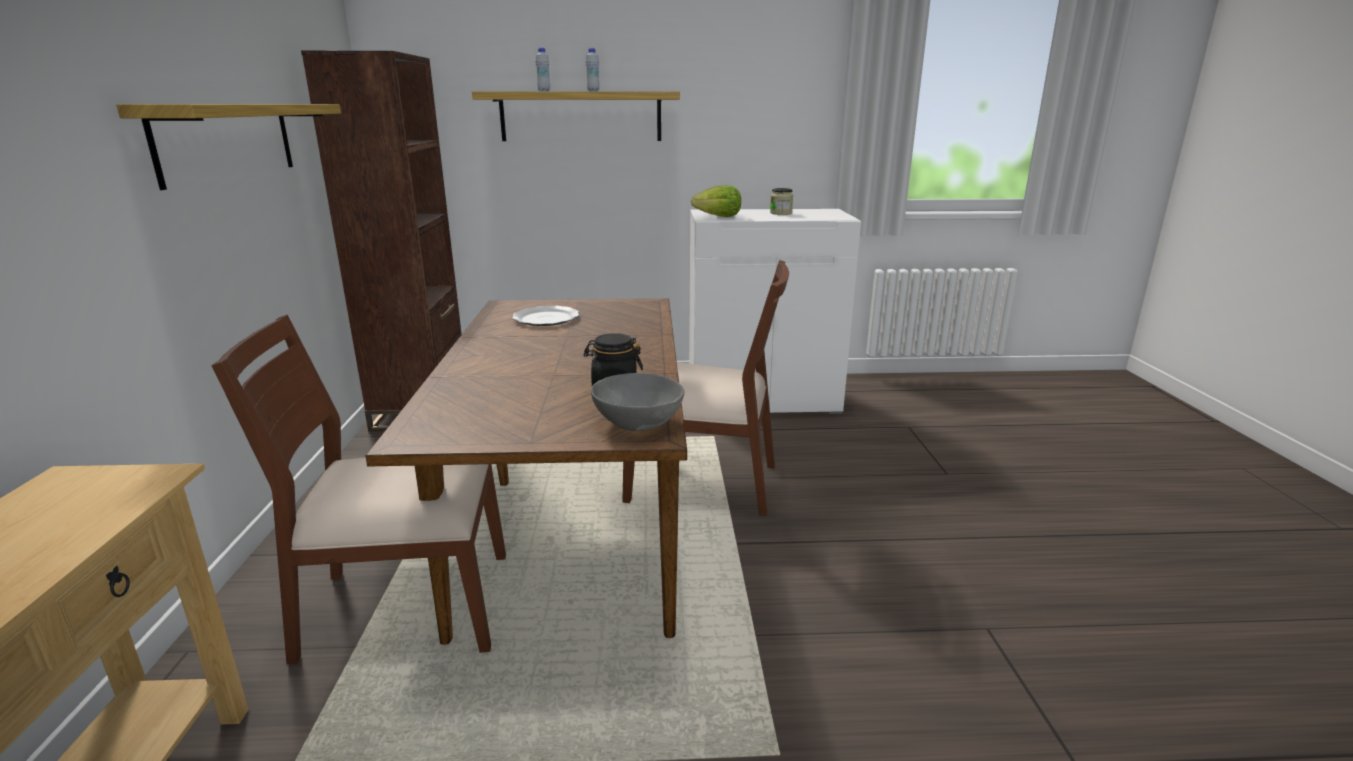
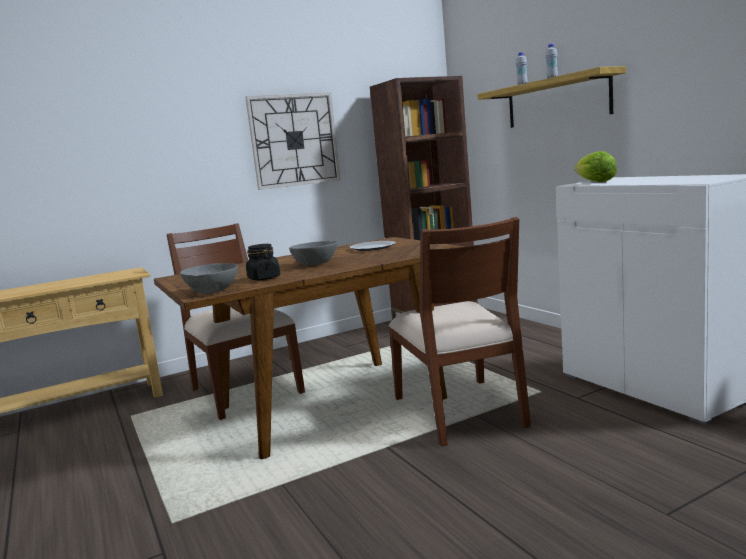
camera: 65 degrees right, 10 degrees down
(227, 141) = (294, 140): shelf -> wall clock
(582, 353) = (315, 264): none -> grey bowl
(781, 213) = (668, 178): jar -> none

